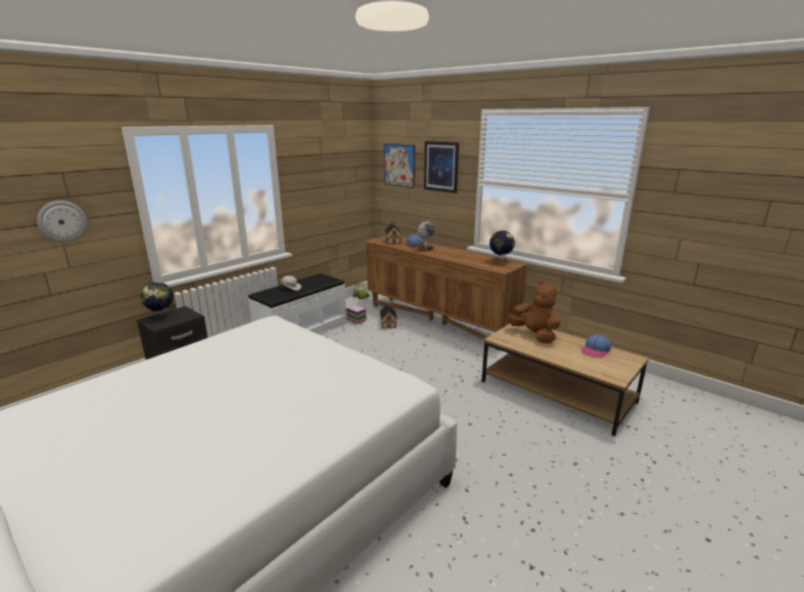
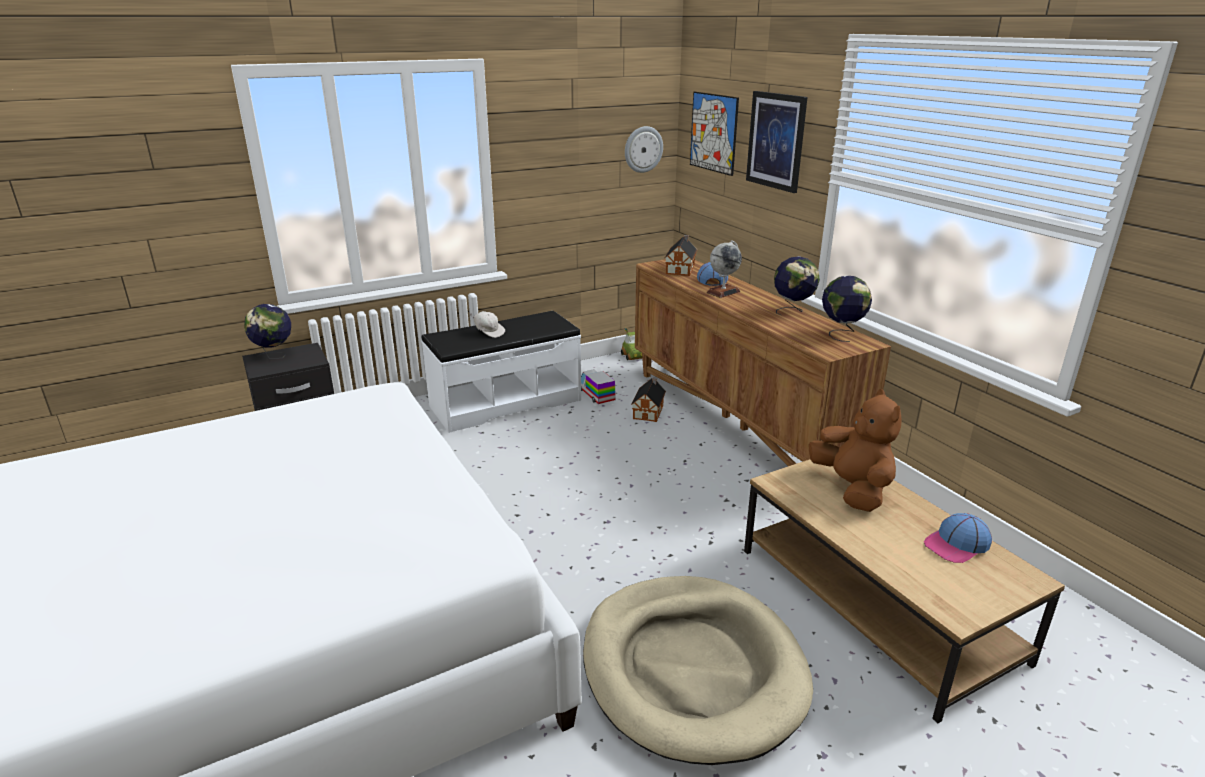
camera: 20 degrees right, 5 degrees up
(62, 221) = (144, 204): wall clock -> wall clock (643, 149)
(468, 254) = (792, 311): none -> globe
(491, 441) = (692, 669): none -> beige dog bed

